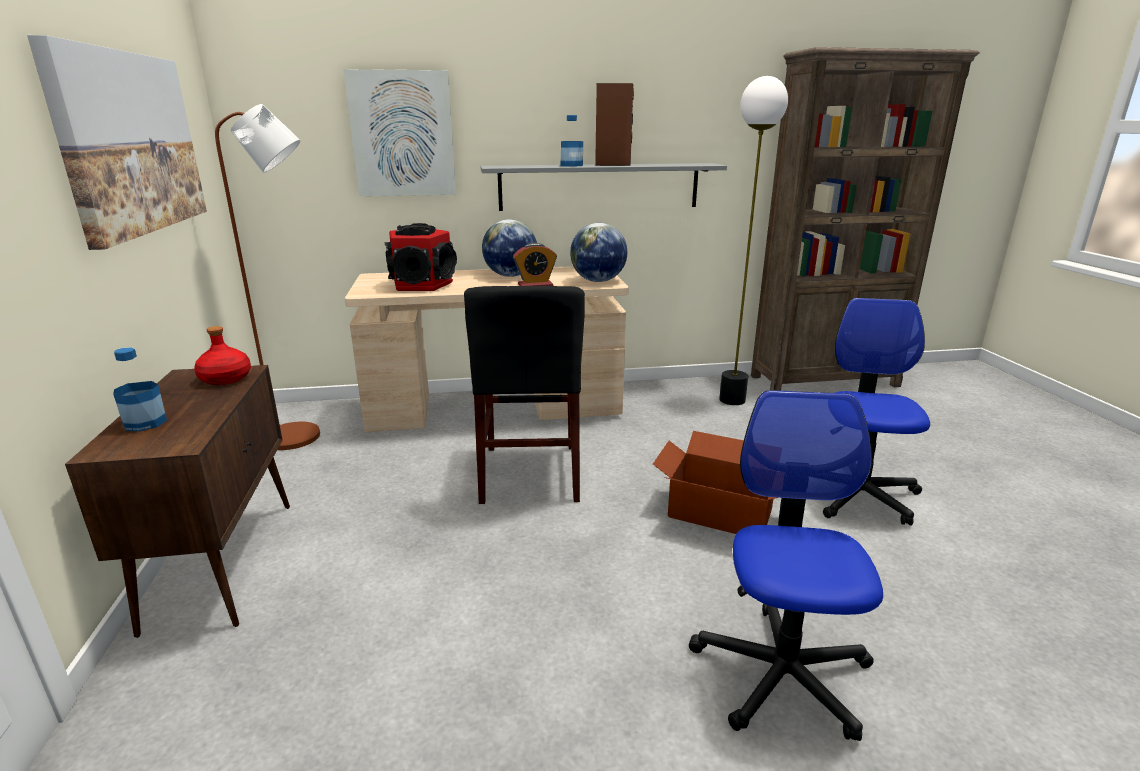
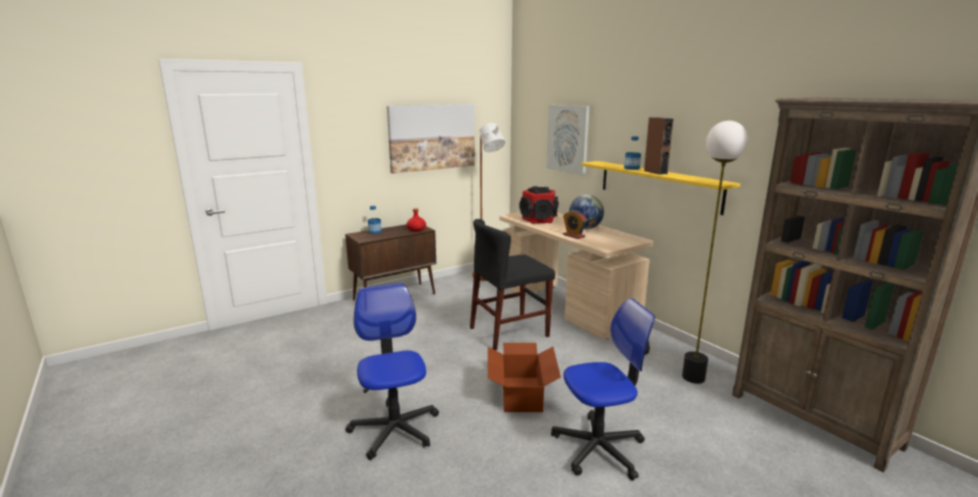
camera: 65 degrees right, 5 degrees down
(597, 281) = (607, 245): globe -> none
(599, 186) = (658, 185): grey shelf -> yellow shelf
(781, 673) = (394, 429): office chair -> office chair turned 90 degrees counterclockwise

